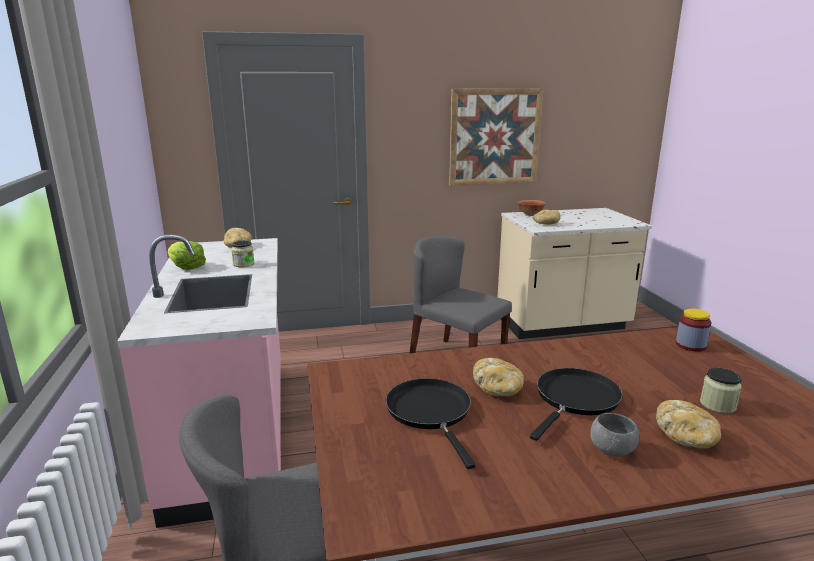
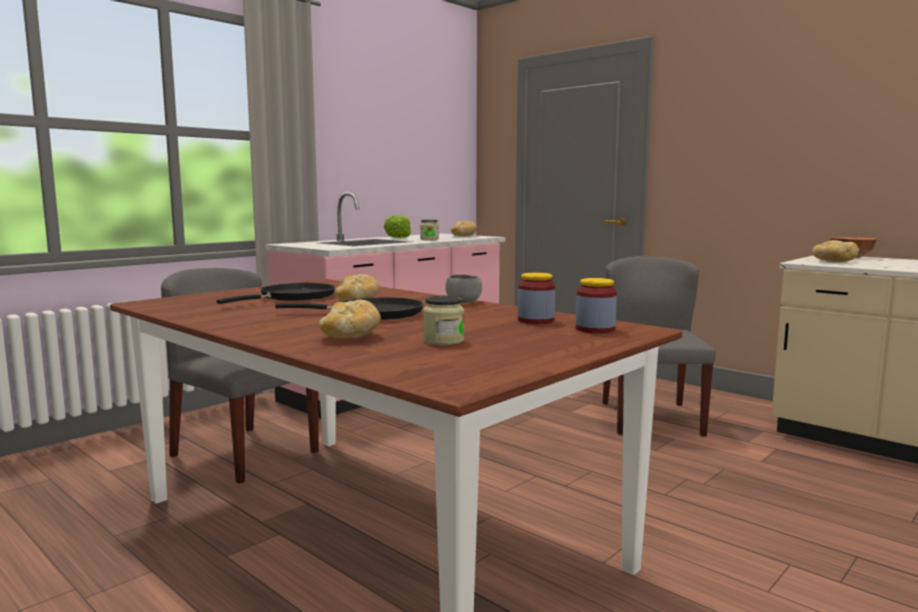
camera: 55 degrees right, 10 degrees down
(494, 137) = (815, 145): picture -> none
(612, 450) = (295, 325): grey bowl -> grey bowl (463, 302)
(647, 351) = (535, 320): none -> jar

